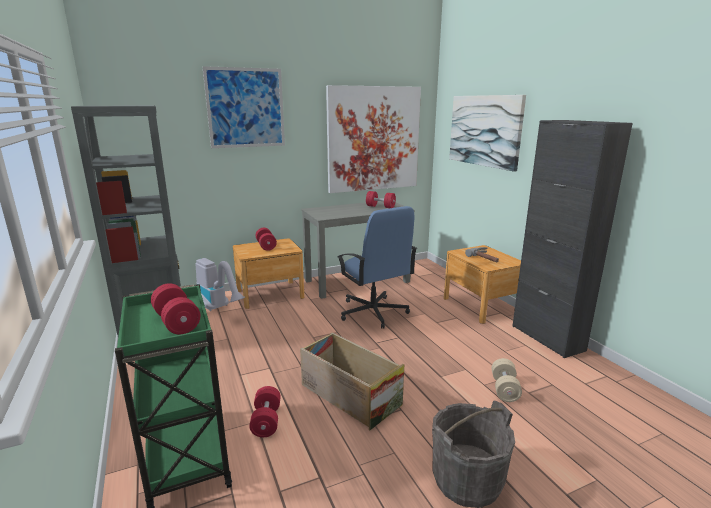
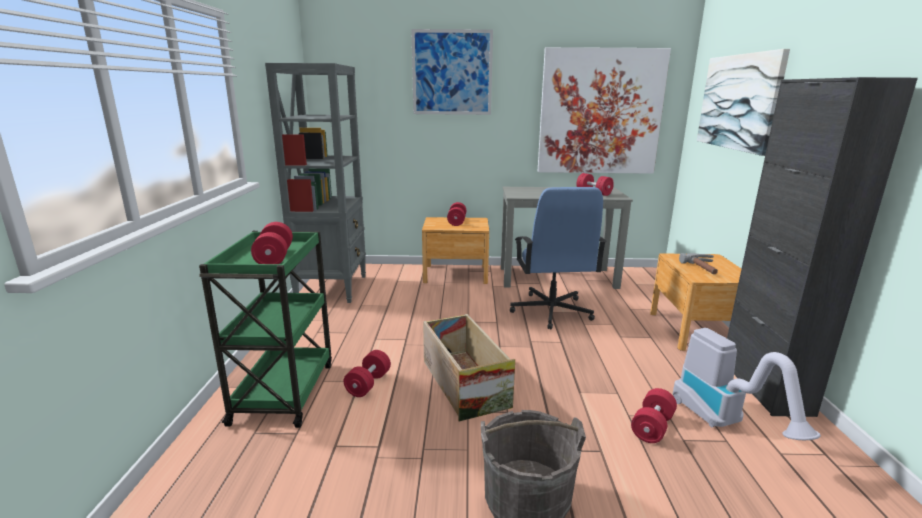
camera: 25 degrees right, 0 degrees up
(219, 308) = (399, 278): vacuum cleaner -> vacuum cleaner (725, 424)
(504, 389) = (652, 427): beige dumbbell -> red dumbbell

